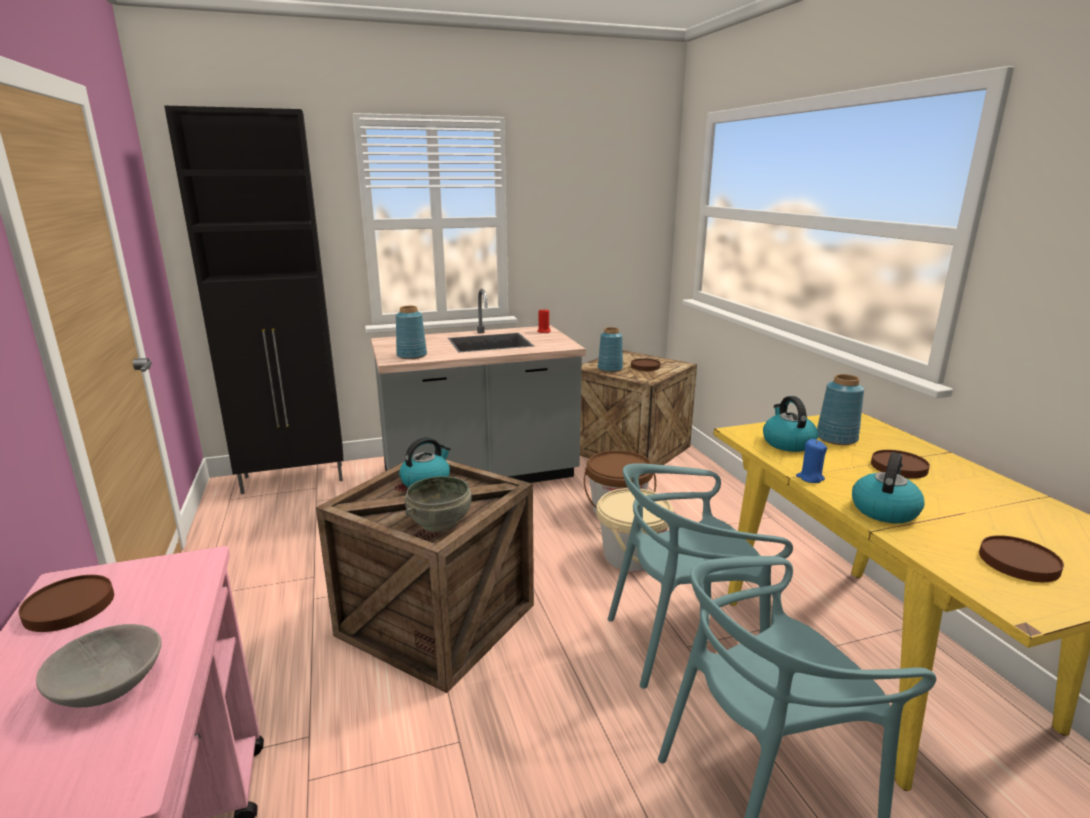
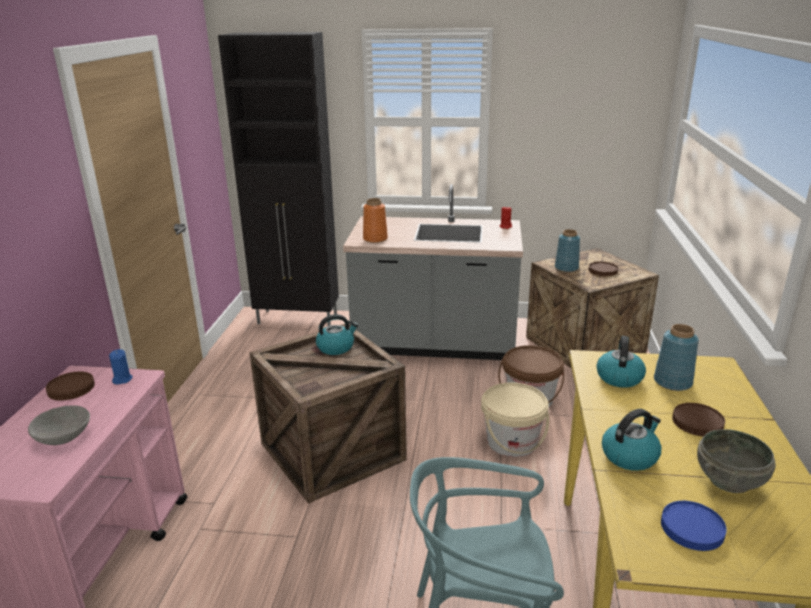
camera: 25 degrees right, 5 degrees up
(412, 356) = (375, 239): blue vase -> orange vase
(440, 523) = (321, 382): grey bowl -> grey bowl (730, 481)
(683, 641) = (501, 521): turquoise chair -> none
(810, 478) = (599, 413): blue candle -> blue candle (122, 379)
(1018, 562) = (691, 528): brown plate -> blue plate

